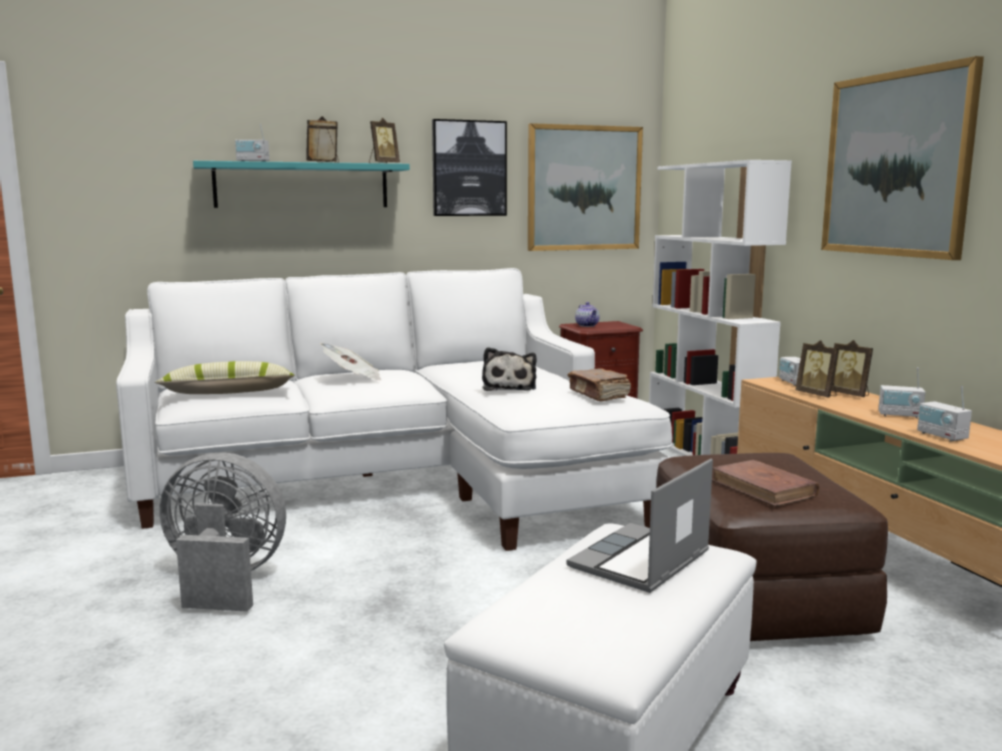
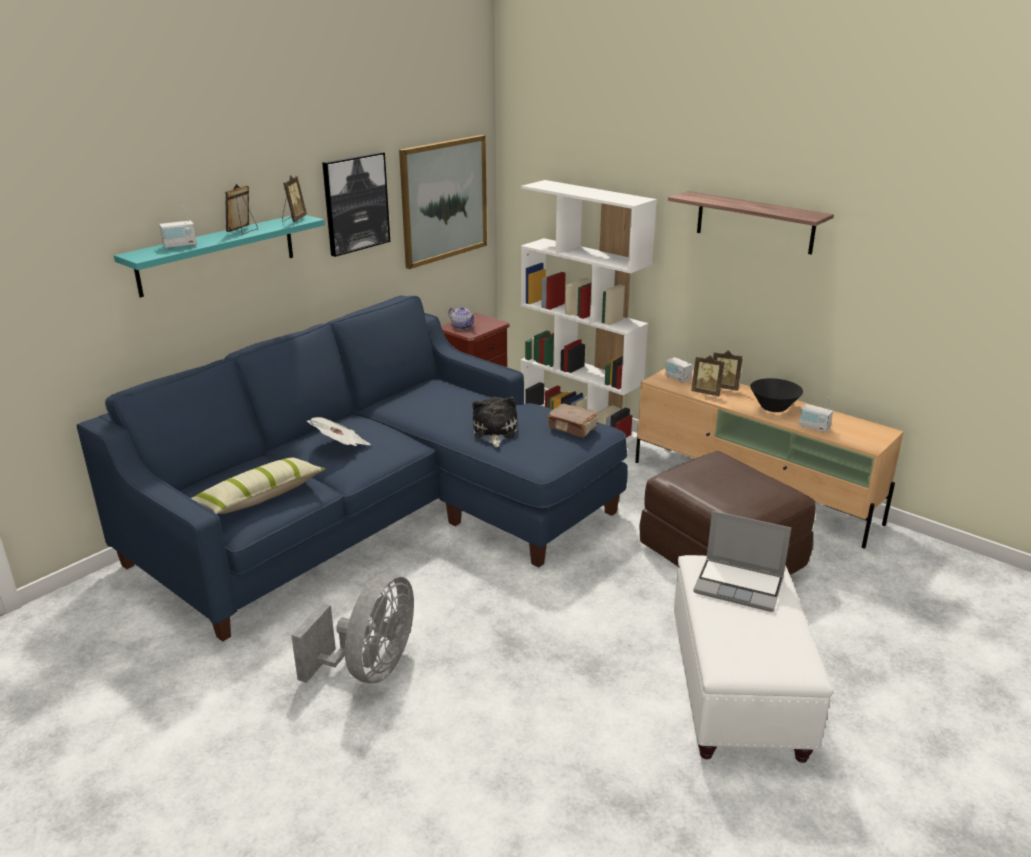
camera: 30 degrees left, 15 degrees up
(224, 581) = (370, 668): grey fan -> grey fan turned 135 degrees clockwise
(400, 480) = (379, 516): white sofa -> blue sofa
(509, 387) = (494, 432): plush toy -> plush toy turned 150 degrees counterclockwise
(640, 561) = (740, 585): laptop -> laptop turned 75 degrees counterclockwise
(763, 488) = (743, 496): brown book -> none
(896, 164) = (754, 222): picture -> shelf
(900, 415) = (773, 407): radio -> black bowl

